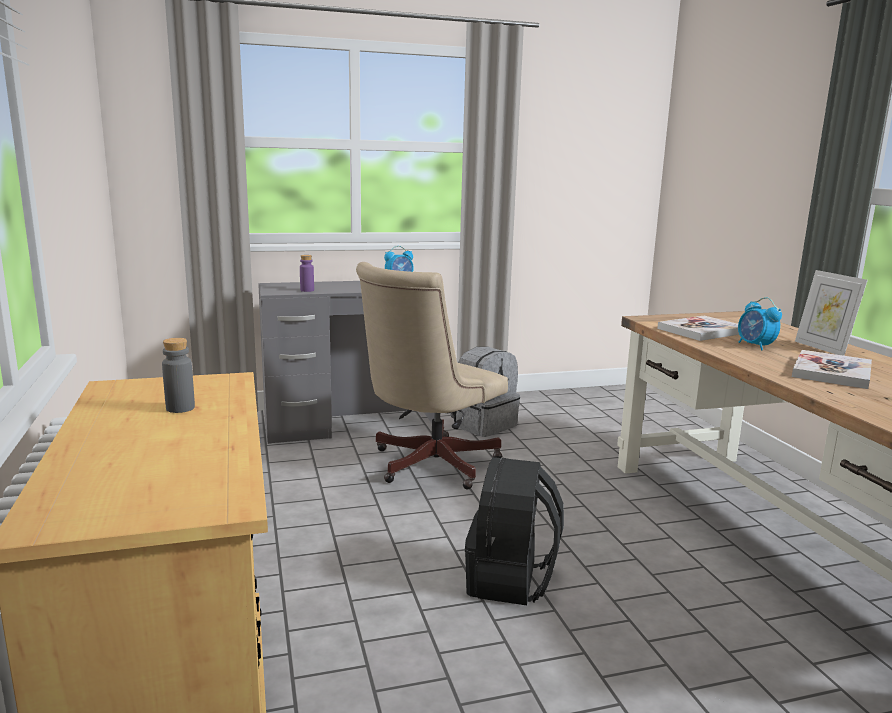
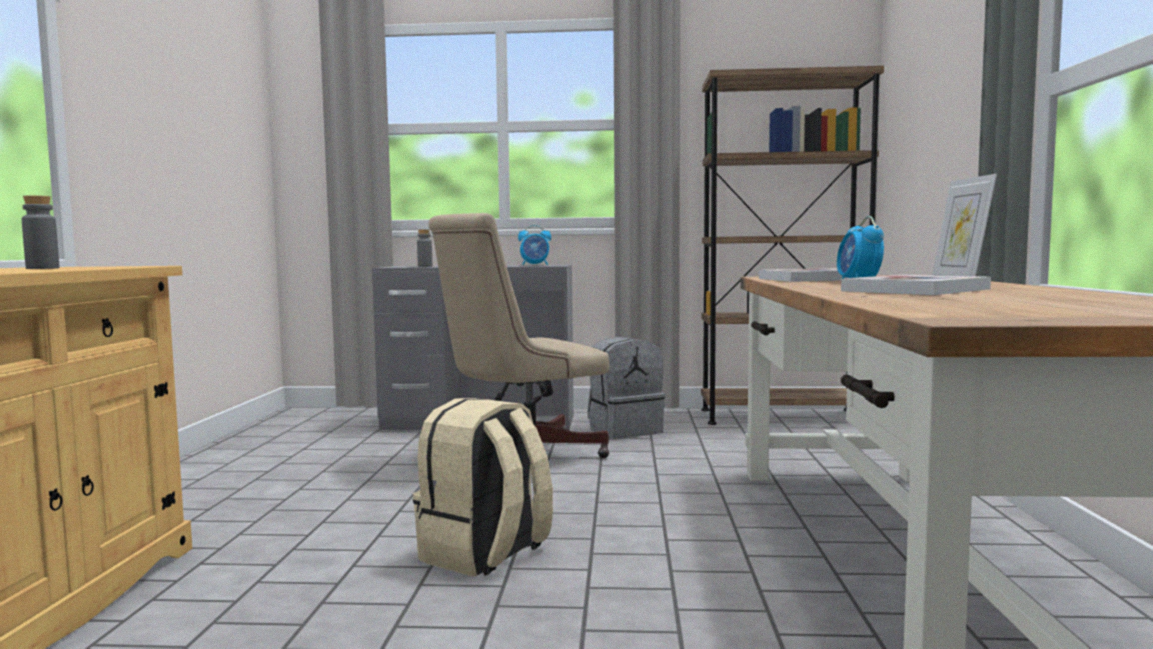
camera: 20 degrees right, 10 degrees down
(307, 290) = (425, 266): purple bottle -> grey bottle
(511, 580) = (485, 554): black backpack -> beige backpack
(587, 398) = (782, 417): none -> brown bookcase

